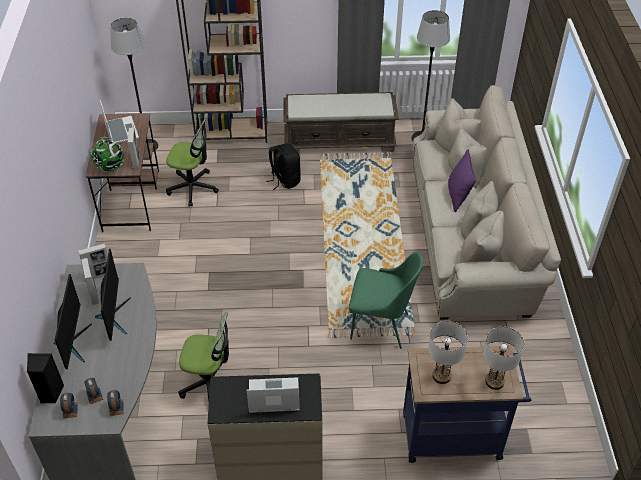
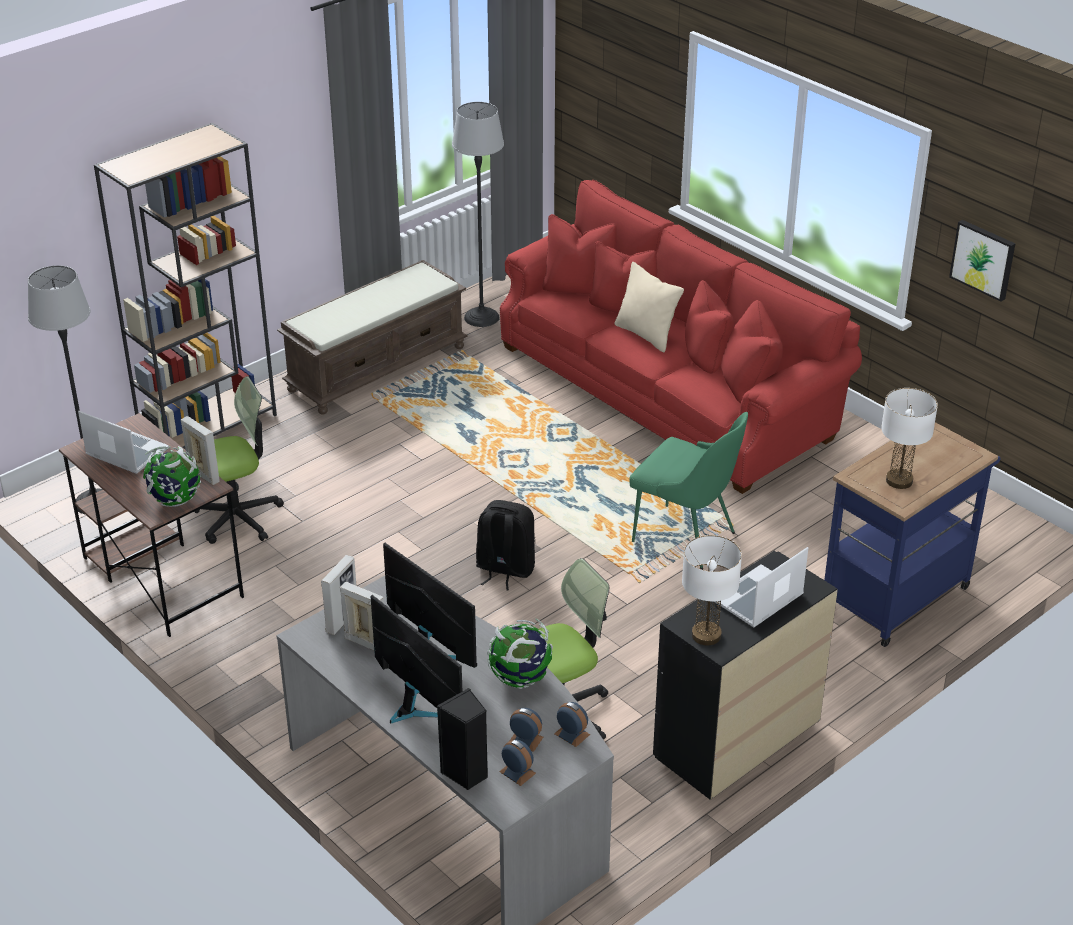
camera: 40 degrees left, 10 degrees down
(132, 360) = (520, 678): none -> globe
(284, 180) = (359, 446): black backpack -> black backpack (504, 569)
(380, 326) = (684, 537): green chair -> green chair turned 60 degrees clockwise
(458, 196) = (646, 335): purple pillow -> beige pillow
(472, 233) = (668, 389): beige sofa -> red sofa
(494, 381) = (954, 456): table lamp -> table lamp (706, 635)
(624, 264) = (983, 259): none -> picture

